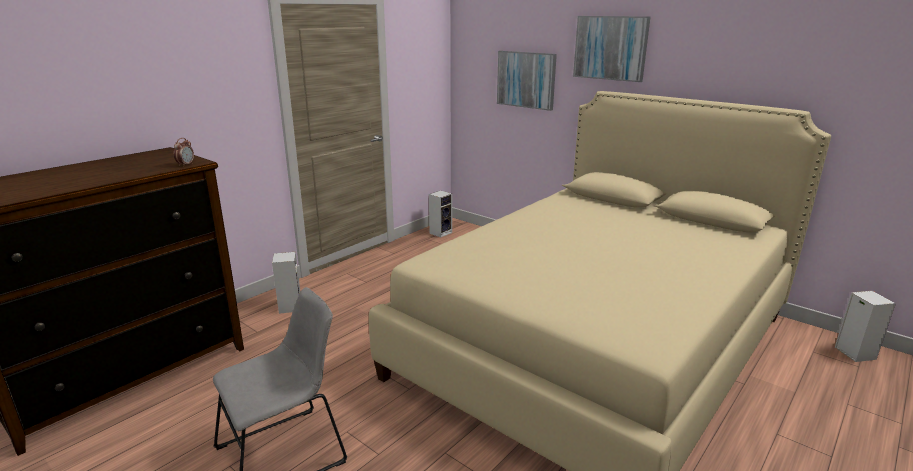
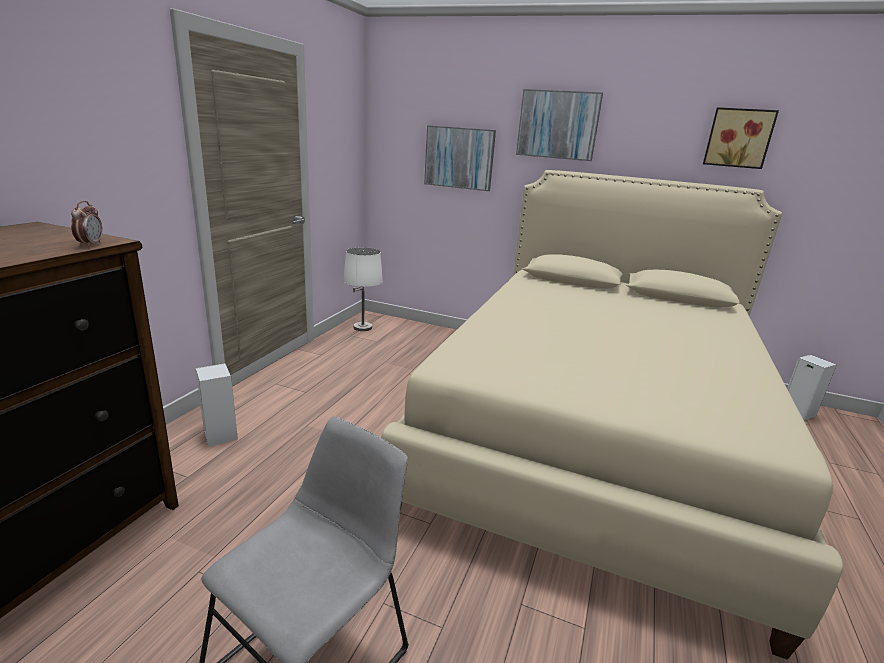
camera: 20 degrees left, 0 degrees up
(441, 232) = (362, 327): speaker -> white table lamp
(785, 57) = (738, 138): none -> picture

